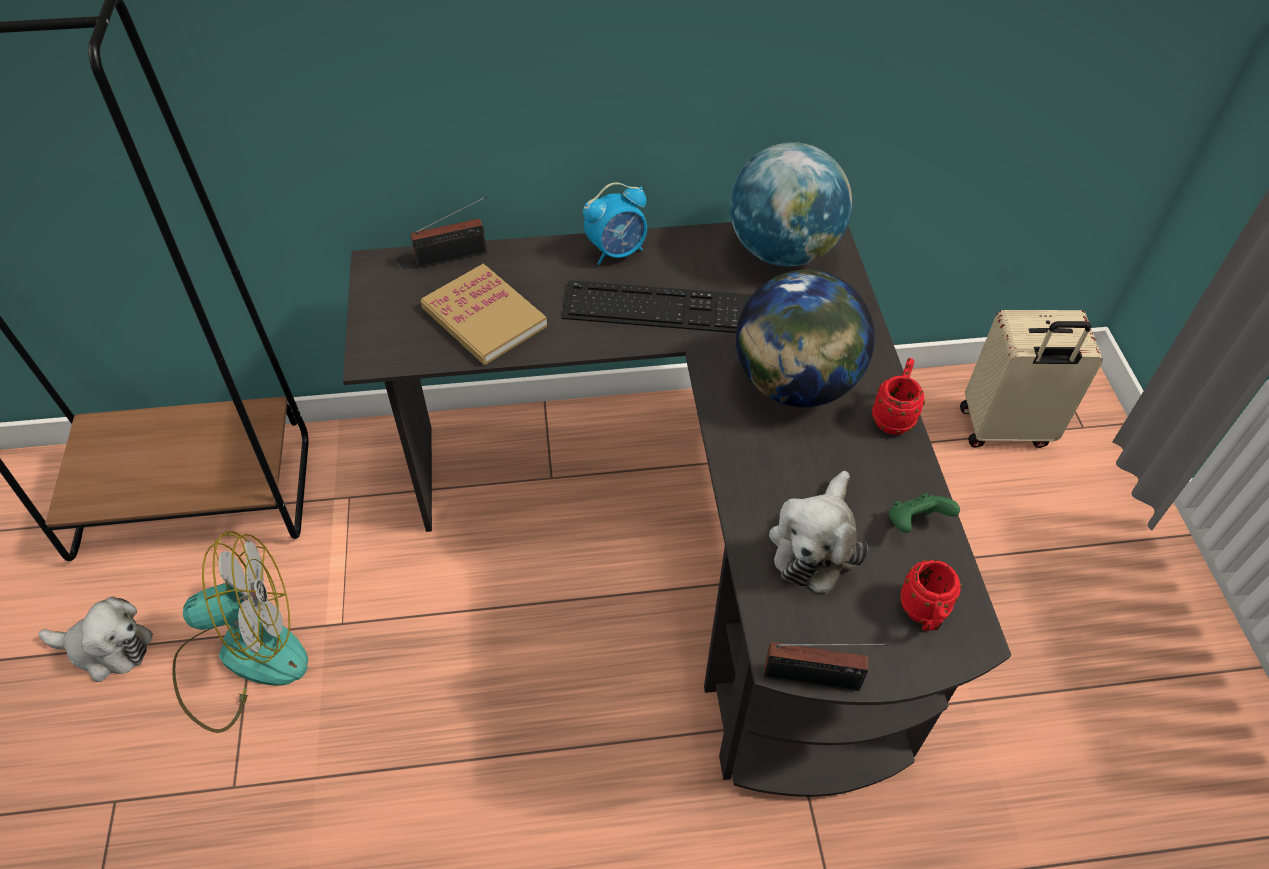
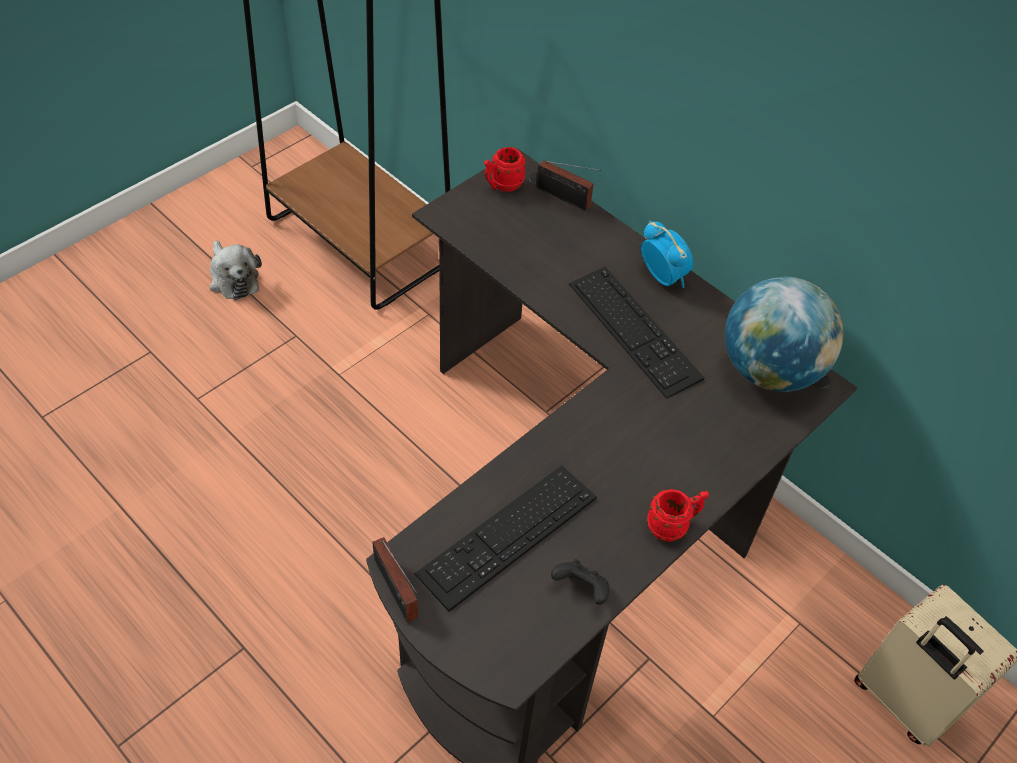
camera: 50 degrees right, 0 degrees up
(242, 658) = (277, 343): fan -> none
(484, 317) = (528, 245): book -> none
(617, 251) = (662, 276): alarm clock -> alarm clock turned 150 degrees counterclockwise
(795, 384) = (642, 448): globe -> none
(815, 544) = (508, 535): plush toy -> keyboard
(915, 523) = (581, 589): green game controller -> black game controller
(924, 615) = (503, 634): red mug -> red mug (502, 185)

